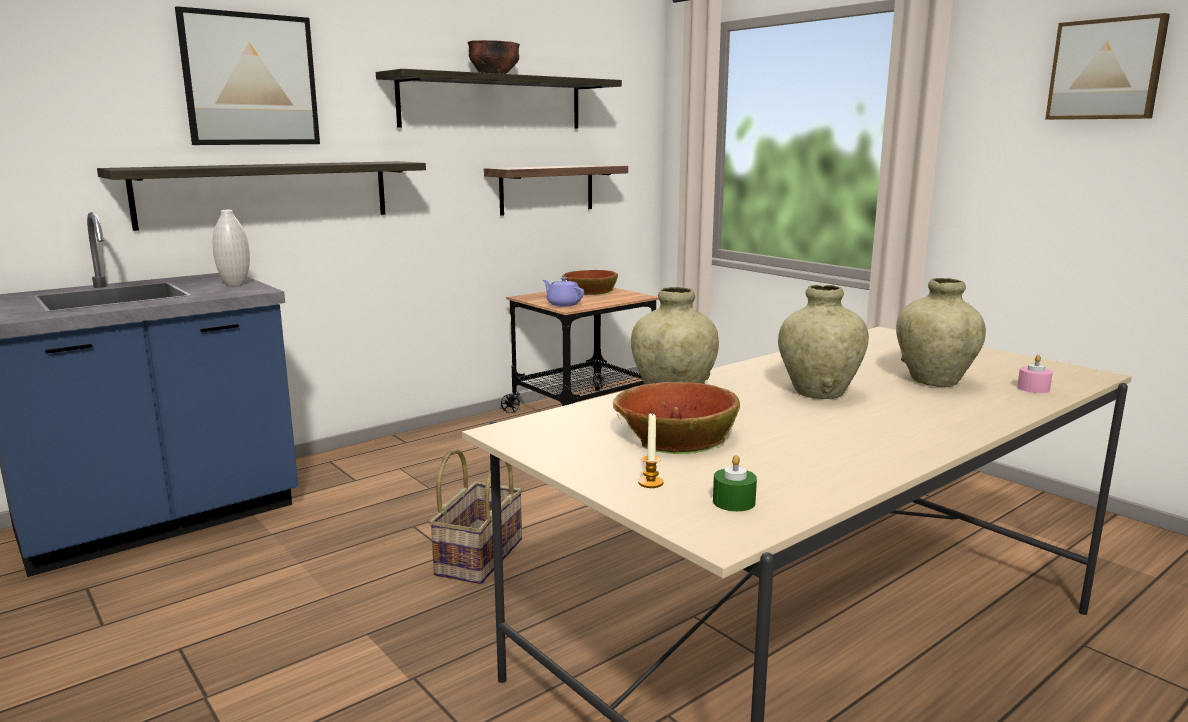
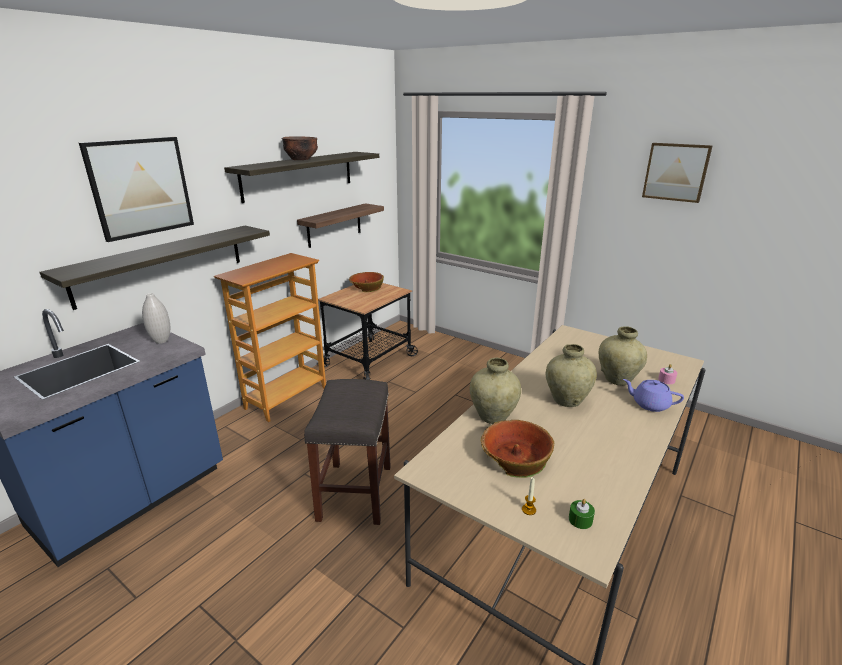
camera: 15 degrees left, 10 degrees up
(434, 440) = (286, 397): none -> bookcase
(478, 556) = (355, 491): basket -> grey stool
(563, 304) = (358, 304): purple teapot -> purple teapot (649, 404)

